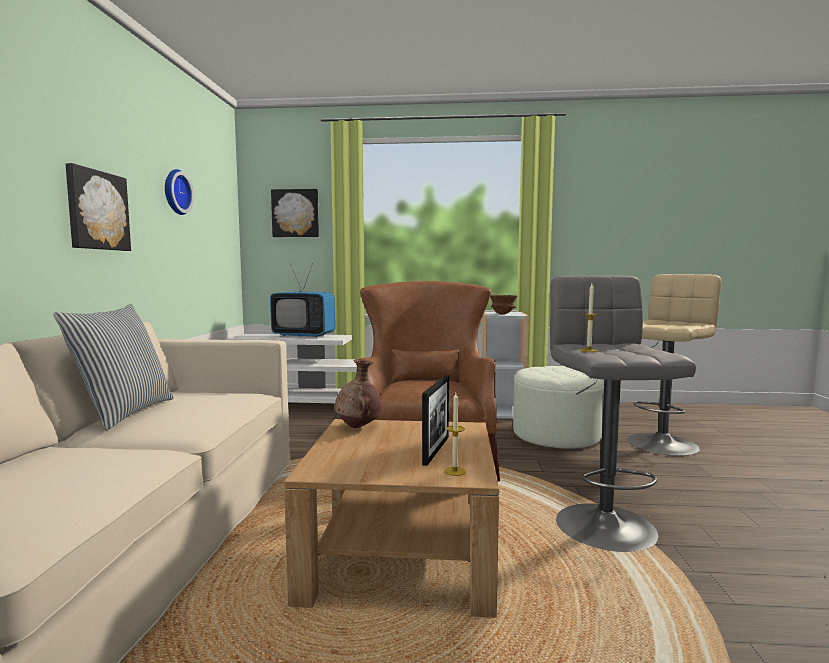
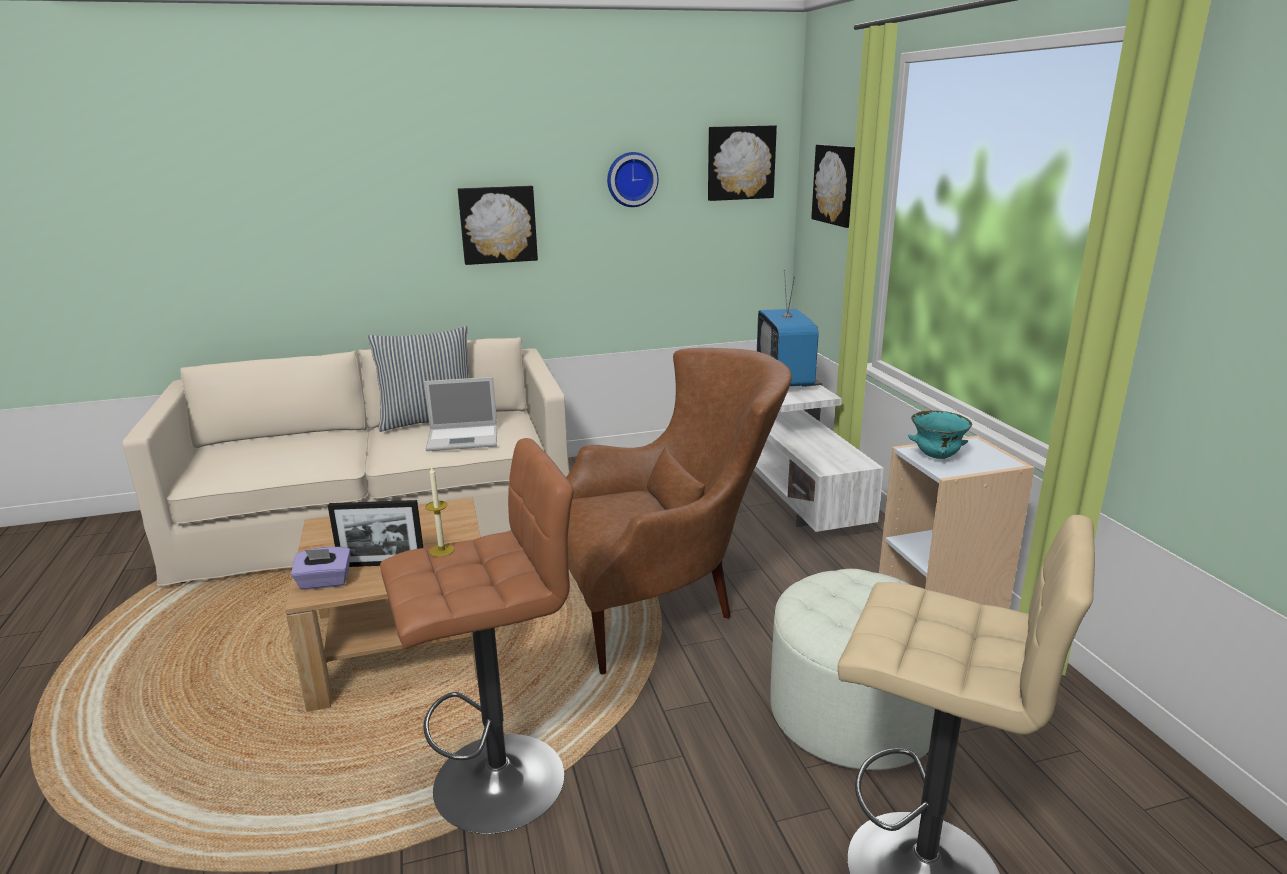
camera: 70 degrees right, 15 degrees up
(211, 405) = (464, 438): none -> laptop
(220, 196) = (740, 163): none -> picture
(358, 427) = (446, 514): brown vase -> none
(455, 471) = (324, 582): candle -> purple tissue box
(502, 314) = (936, 457): brown bowl -> turquoise bowl
(605, 526) = (501, 782): grey stool -> brown stool

